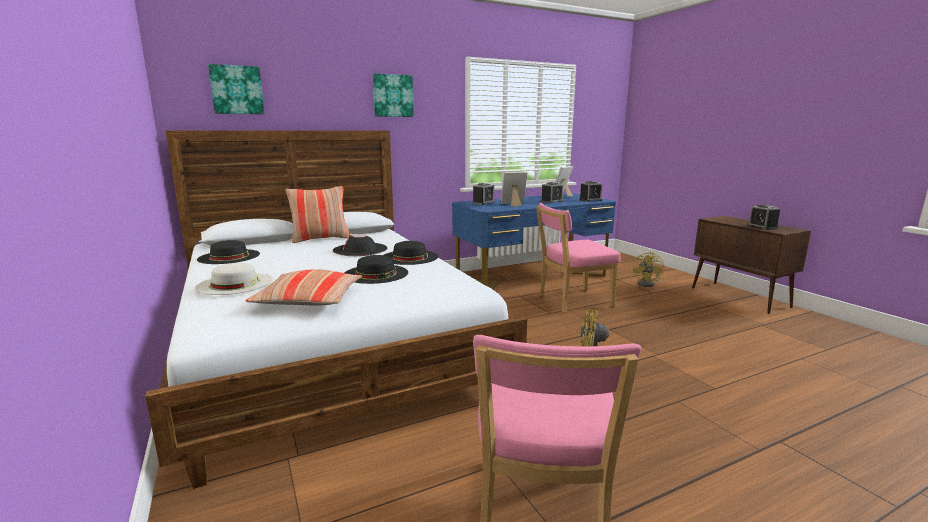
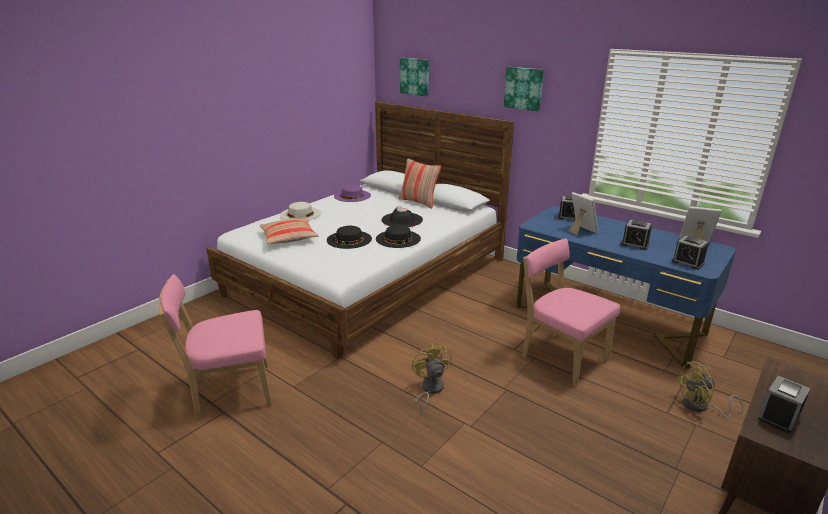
camera: 65 degrees right, 10 degrees up
(229, 256) = (352, 196): black hat -> purple hat

